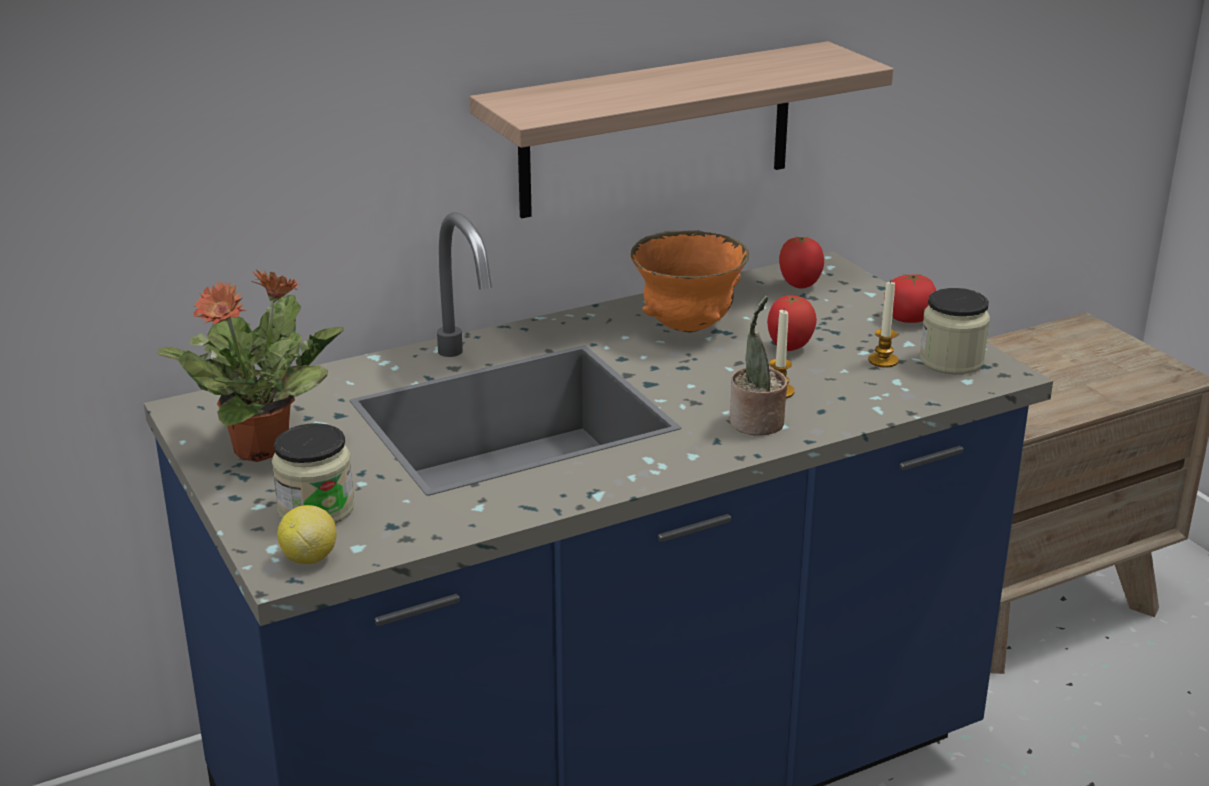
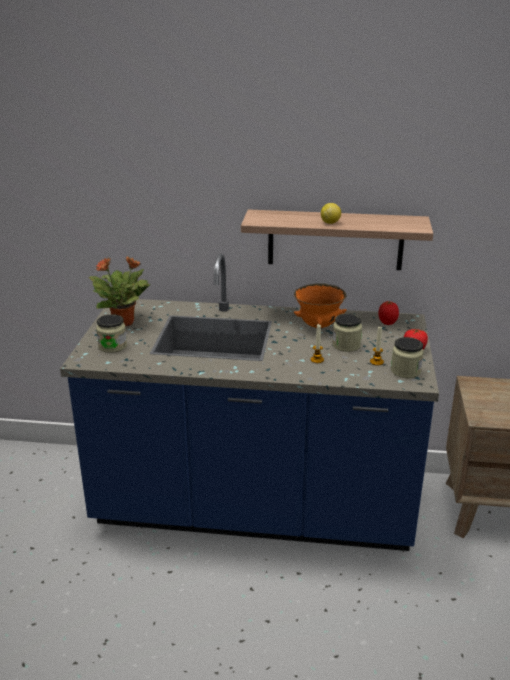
camera: 35 degrees right, 0 degrees up
(309, 557) = (91, 360): lemon -> lemon (330, 223)
(756, 424) = (291, 368): potted plant -> none
(789, 348) = (346, 345): tomato -> jar

